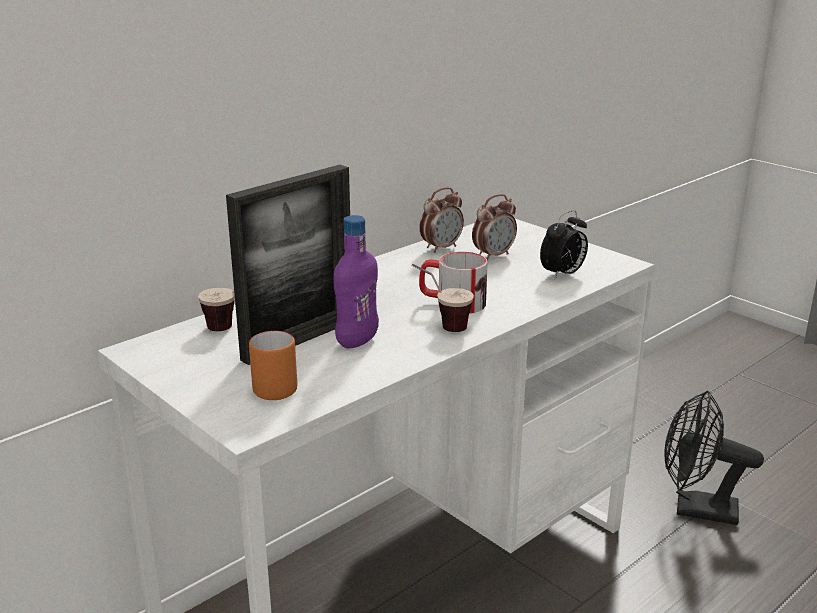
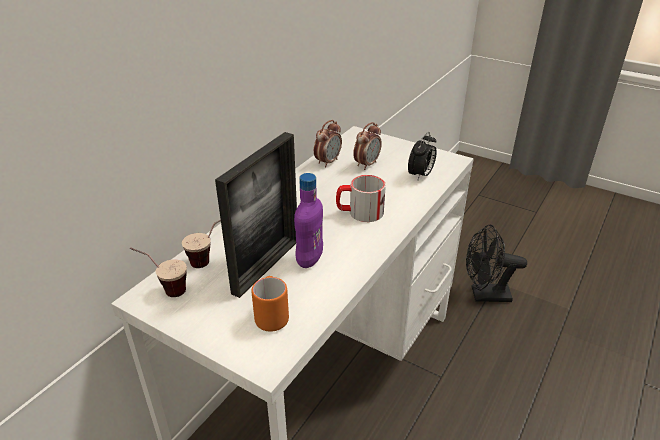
camera: 15 degrees left, 10 degrees up
(441, 324) = (361, 234): cup -> cup (164, 289)

